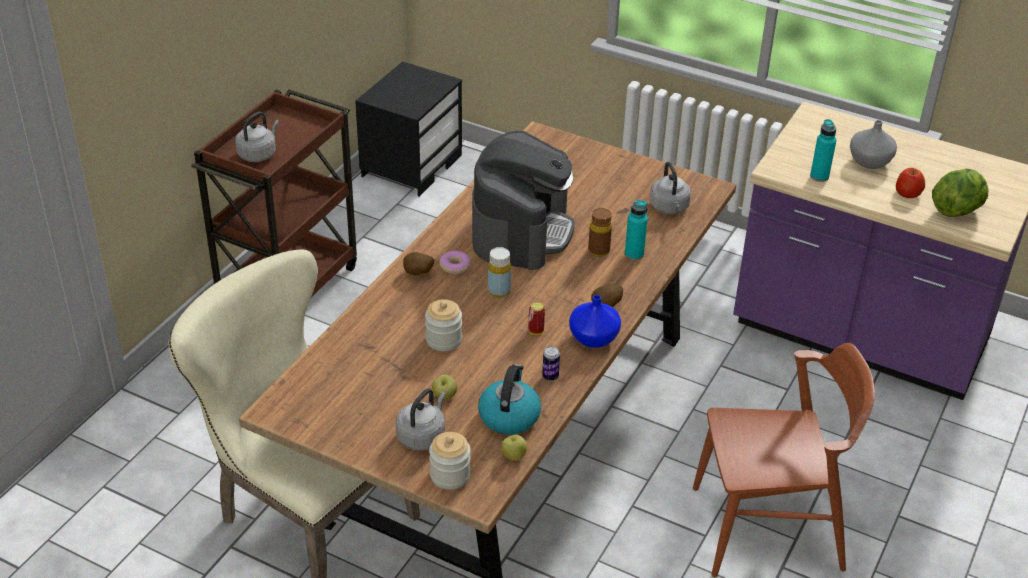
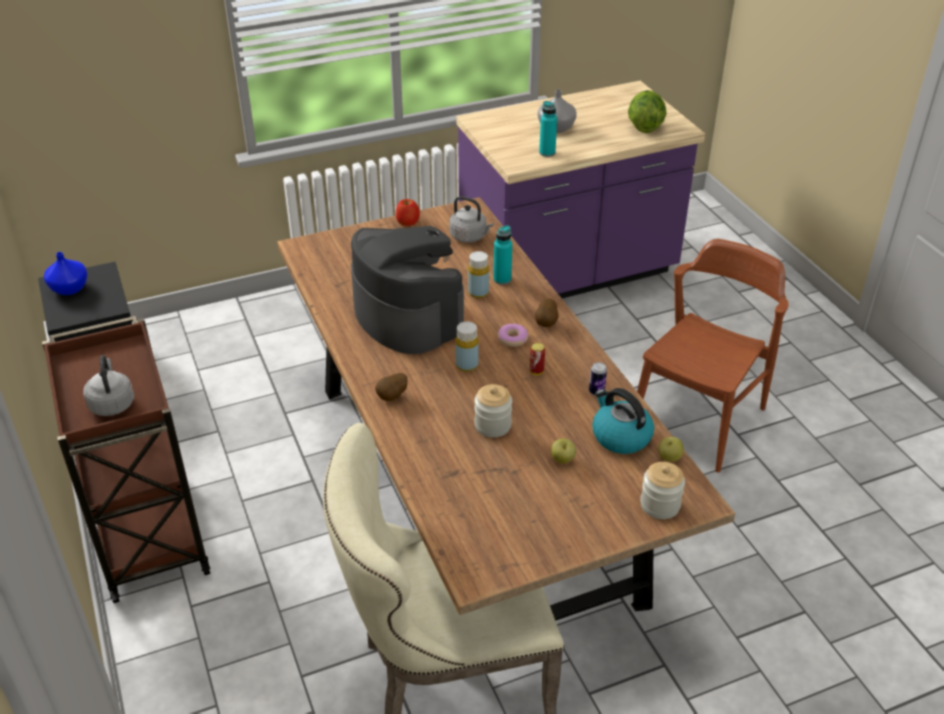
camera: 50 degrees left, 0 degrees up
(422, 436) = (598, 497): grey kettle -> none
(455, 266) = (408, 372): donut -> donut (513, 339)
(592, 338) = (574, 348): blue vase -> blue vase (68, 289)
(599, 251) = (478, 293): brown bottle -> yellow bottle
(908, 192) = (605, 133): apple -> apple (408, 221)

